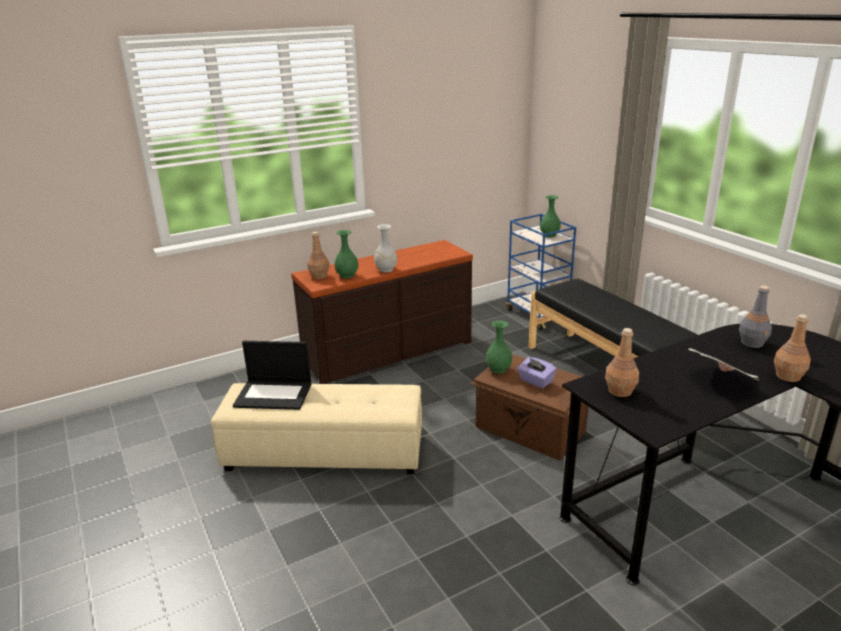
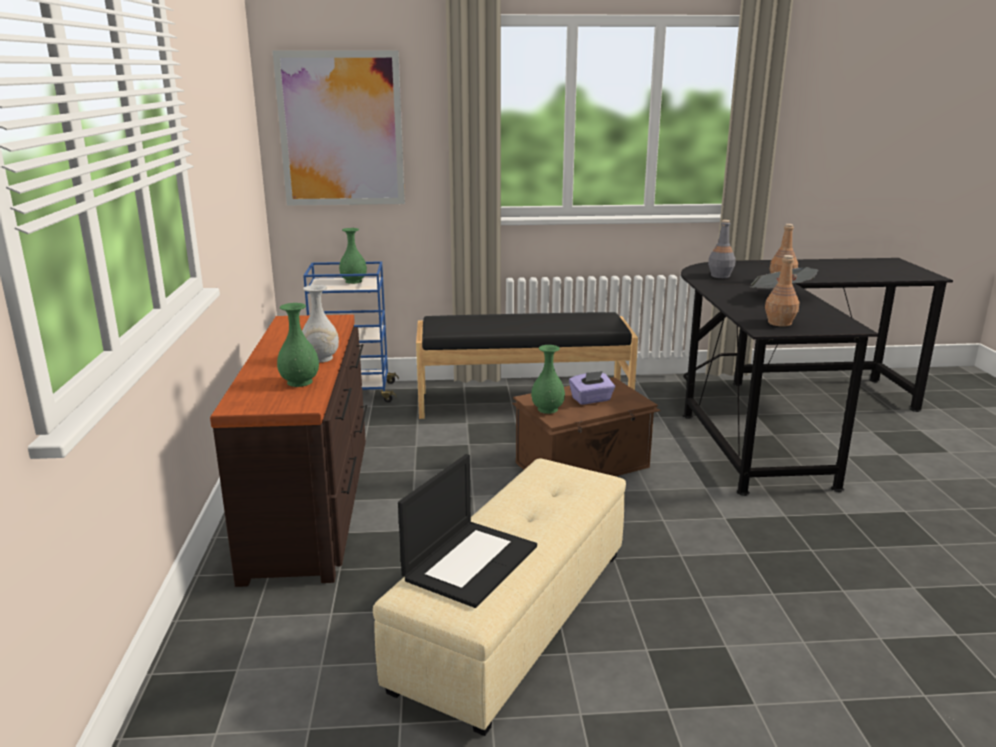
camera: 65 degrees left, 5 degrees down
(319, 276) = (267, 398): brown bottle -> none
(569, 121) = (341, 129): none -> picture

